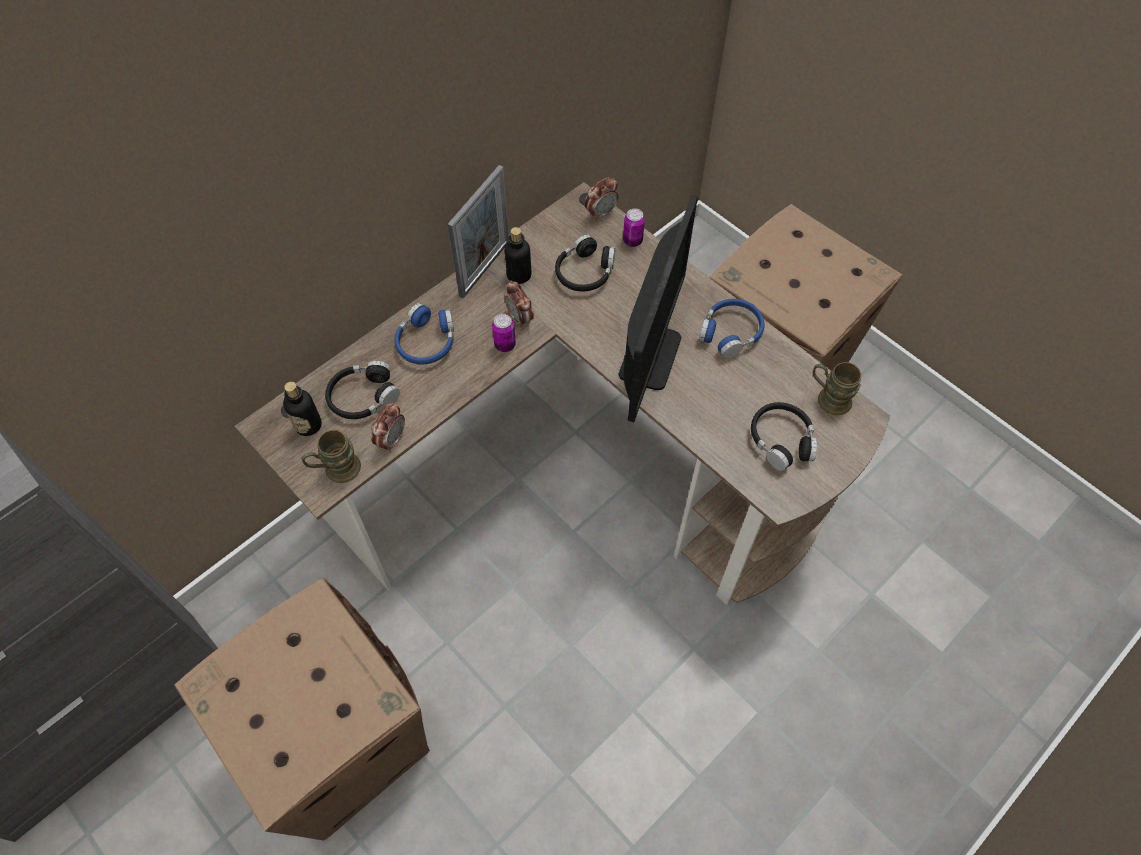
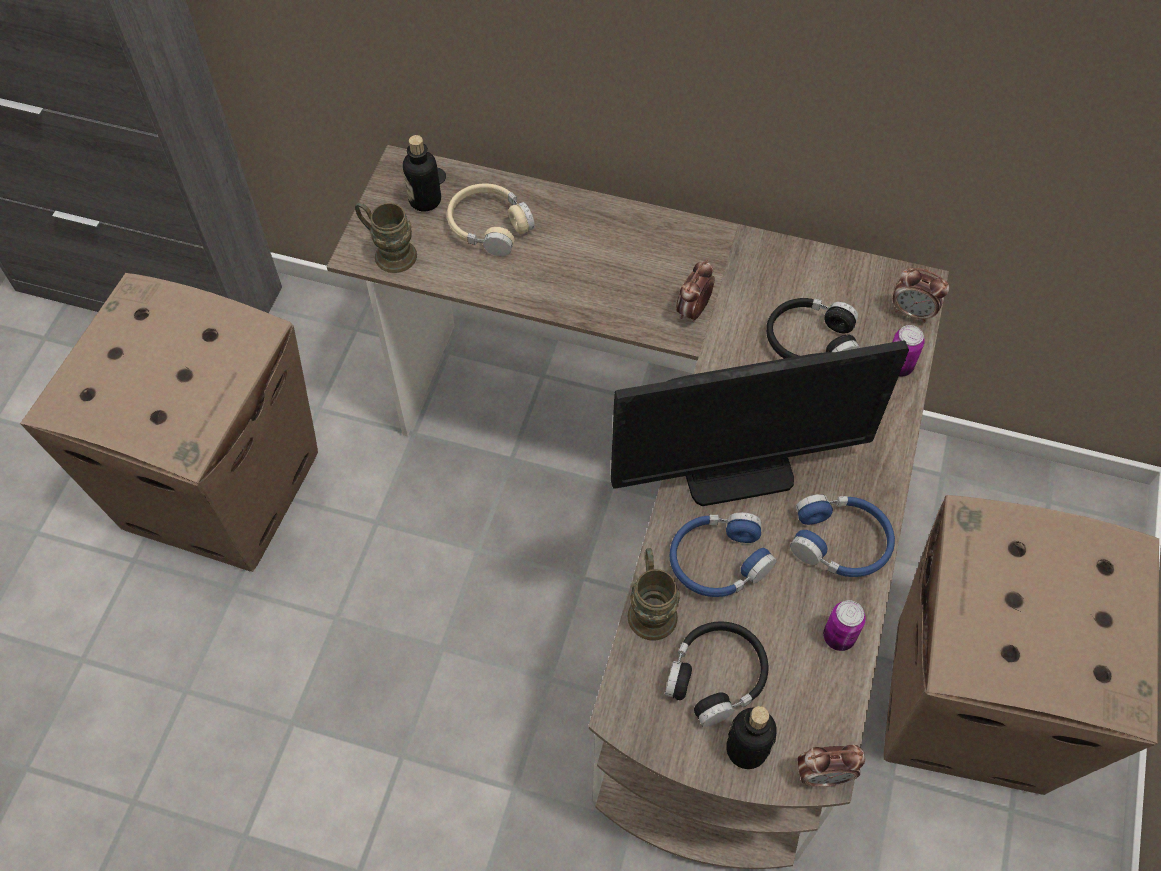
camera: 60 degrees right, 0 degrees up
(363, 397) = (489, 226): black headphones -> beige headphones
(391, 440) = (454, 279): alarm clock -> alarm clock (823, 775)
(427, 342) = (597, 242): blue headphones -> blue headphones (718, 561)
(484, 268) = (736, 242): picture frame -> none
(505, 345) = (645, 315): can -> can (838, 637)
(519, 275) = (753, 278): bottle -> bottle (746, 749)
(828, 398) = (821, 707): brown mug -> brown mug (650, 607)

